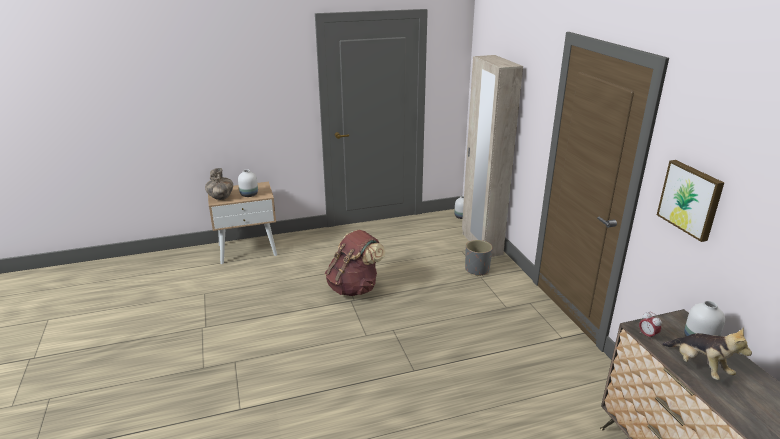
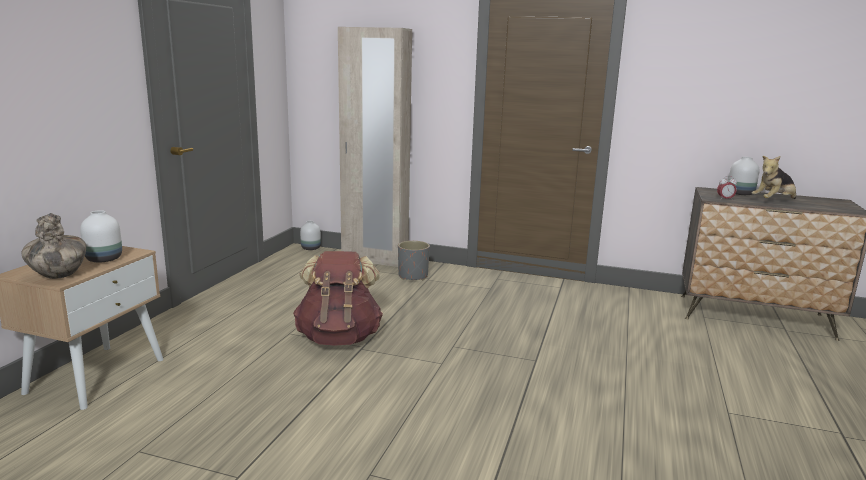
camera: 55 degrees left, 10 degrees down
(691, 199) = (680, 92): picture -> none
(699, 367) = (773, 201): plush toy -> plush toy turned 150 degrees clockwise

